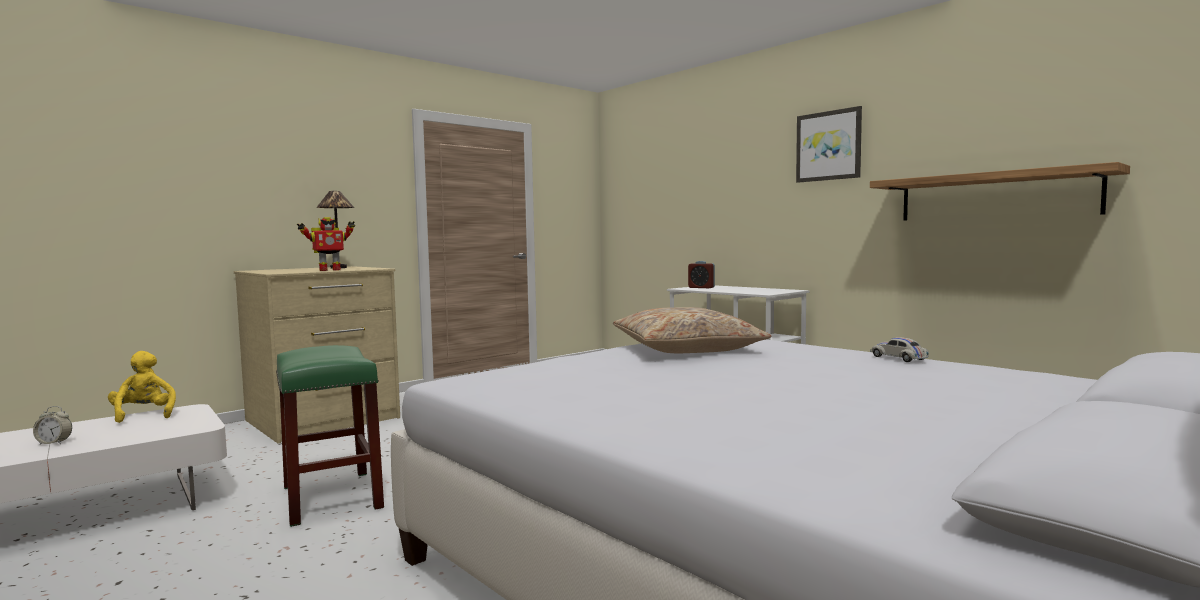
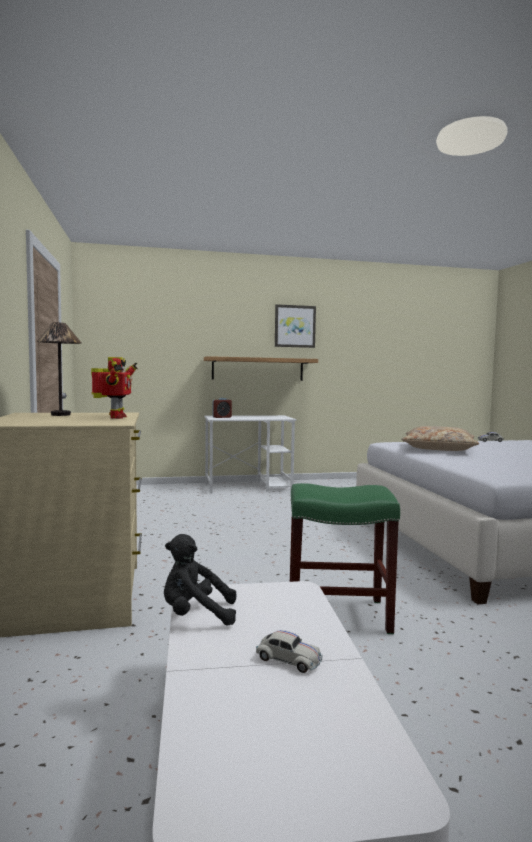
camera: 60 degrees left, 0 degrees up
(54, 443) = (288, 659): alarm clock -> white toy car
(144, 415) = (196, 615): yellow plush toy -> black plush toy
(995, 196) = (379, 364): shelf -> shelf (258, 369)

